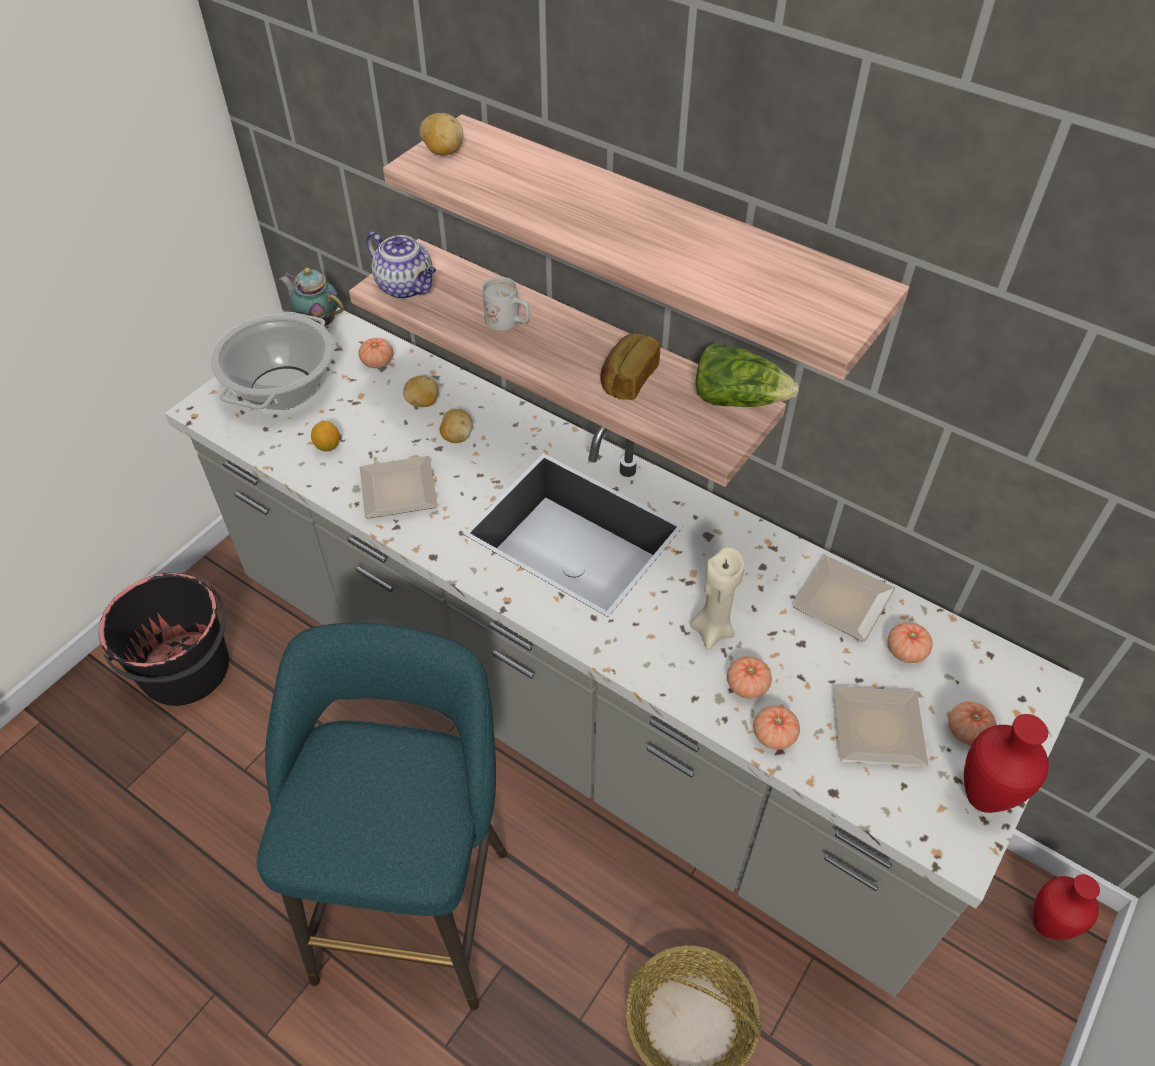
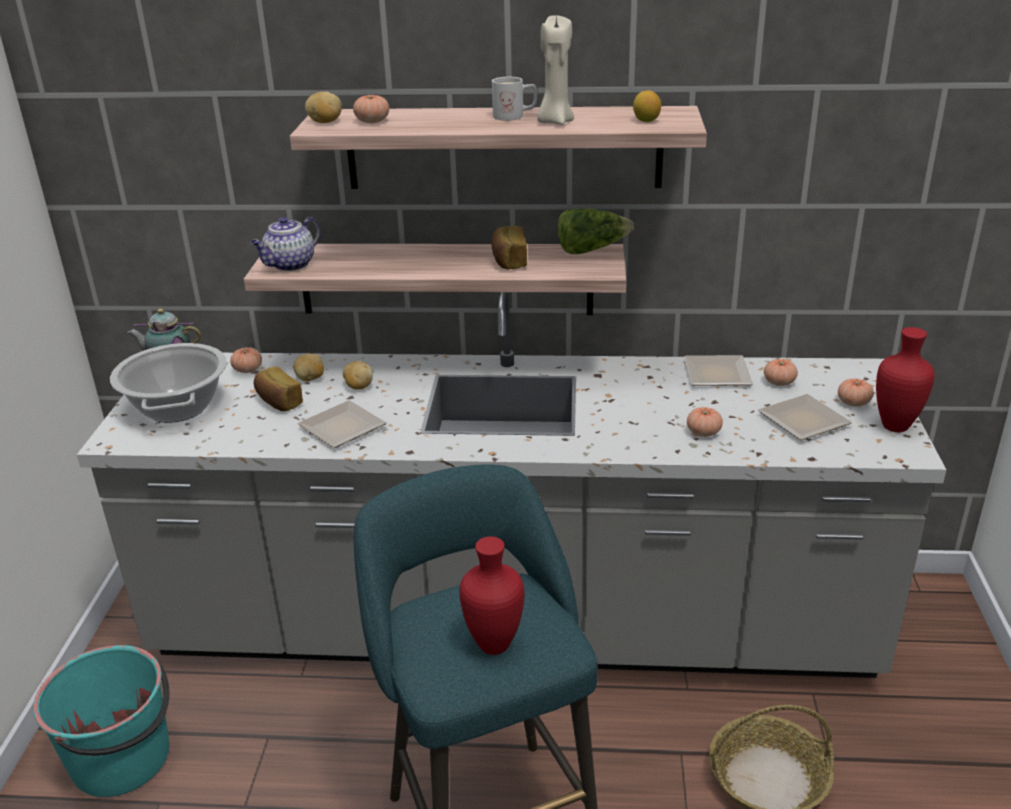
camera: 30 degrees left, 20 degrees down
(187, 670) = (123, 759): black bucket -> turquoise bucket
(327, 446) = (254, 425): lemon -> lemon (646, 120)
(370, 423) = (278, 402): none -> bread
(407, 287) = (290, 265): teapot -> teapot turned 120 degrees clockwise
(508, 322) = (391, 260): white mug -> white mug (515, 116)
(712, 629) = (651, 416): beige candle -> beige candle (555, 122)
(774, 735) = (746, 448): tomato -> tomato (372, 121)
(1047, 924) = (932, 600): red vase -> red vase (494, 643)

